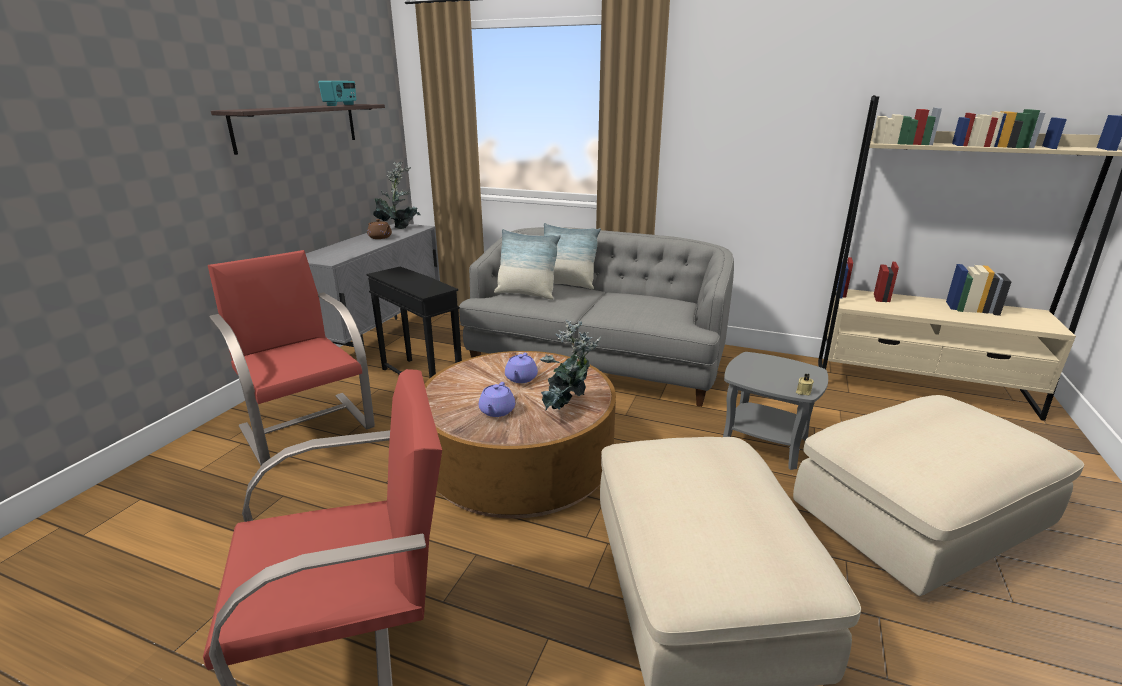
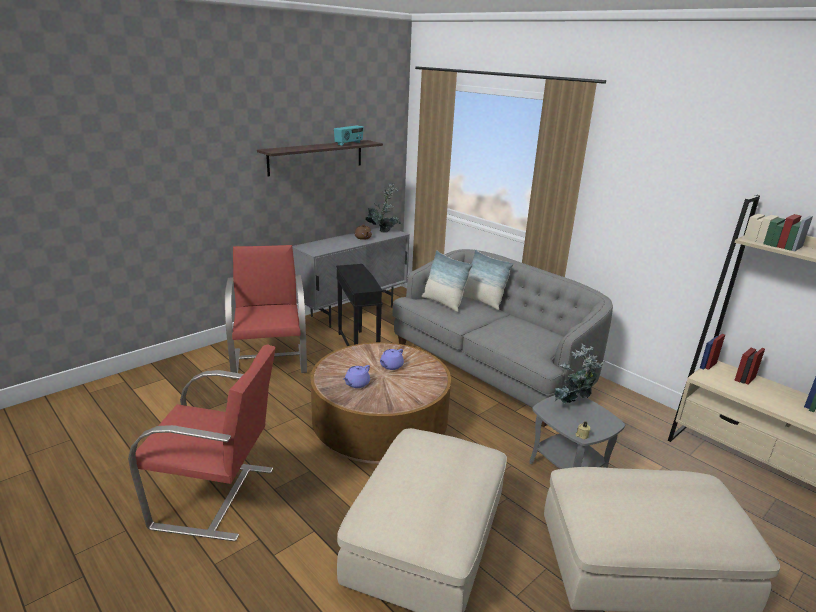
camera: 25 degrees right, 0 degrees up
(567, 409) = (401, 396): potted plant -> potted plant (573, 405)

